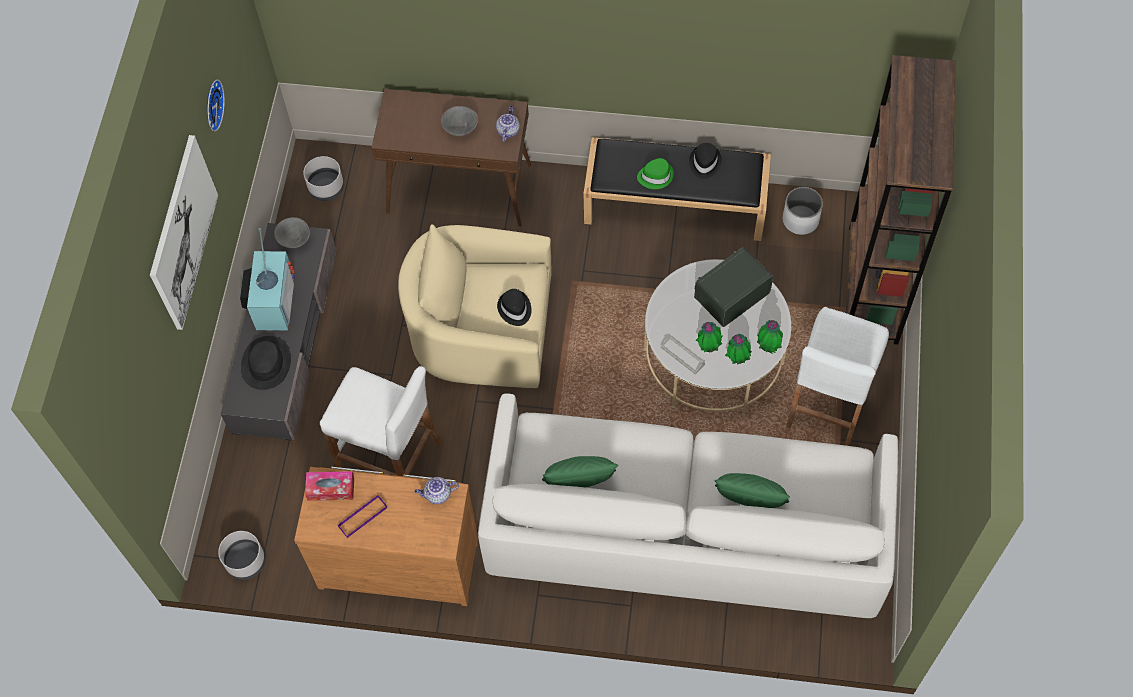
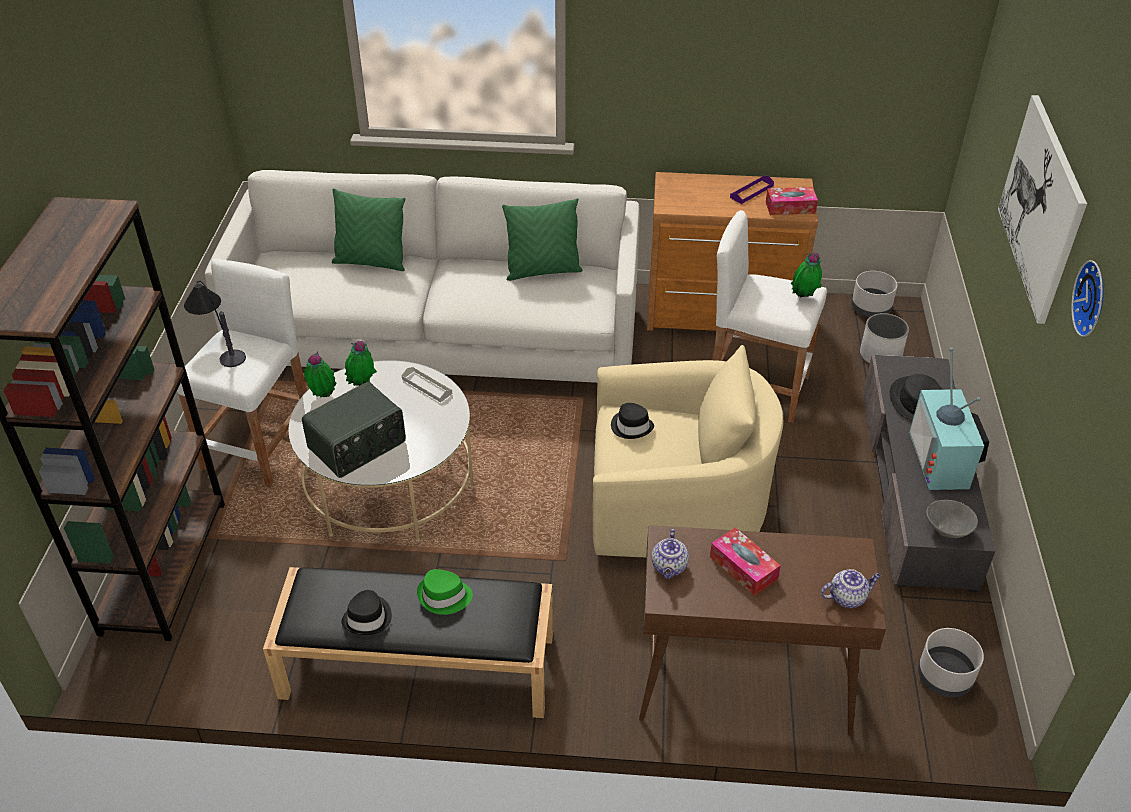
camera: 175 degrees right, 20 degrees down
(437, 495) = (682, 206): teapot -> teapot (847, 597)
(461, 129) = (743, 568): grey bowl -> tissue box
(708, 347) = (394, 395): potted plant -> potted plant (803, 298)
(800, 220) = (239, 648): white planter -> white planter (880, 355)
(860, 356) = (219, 346): none -> table lamp

